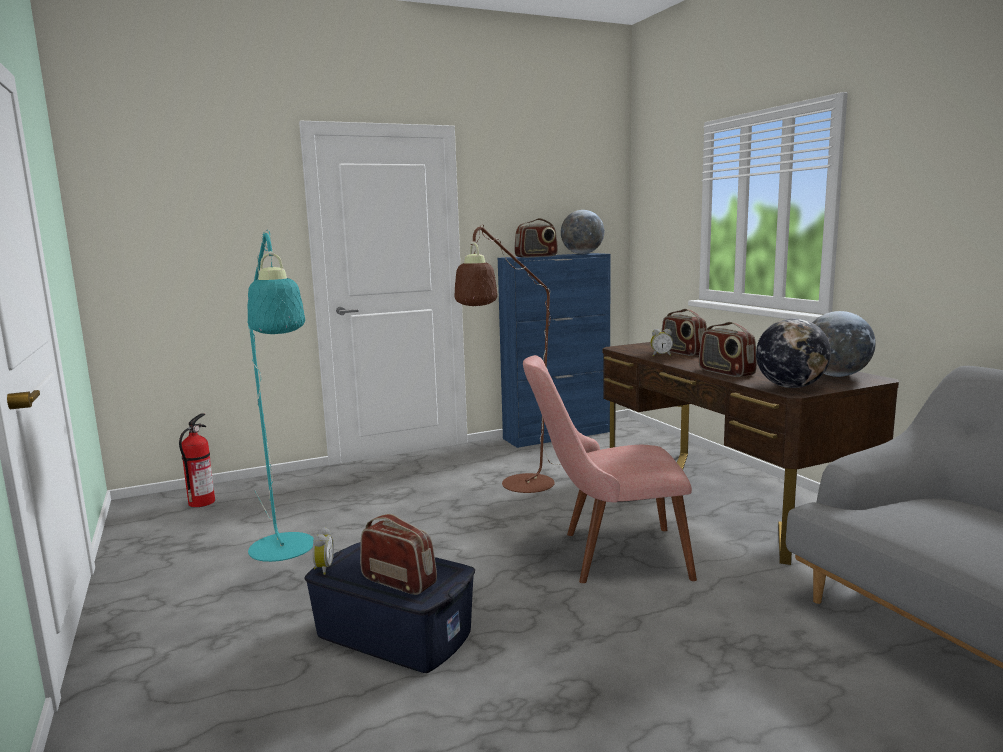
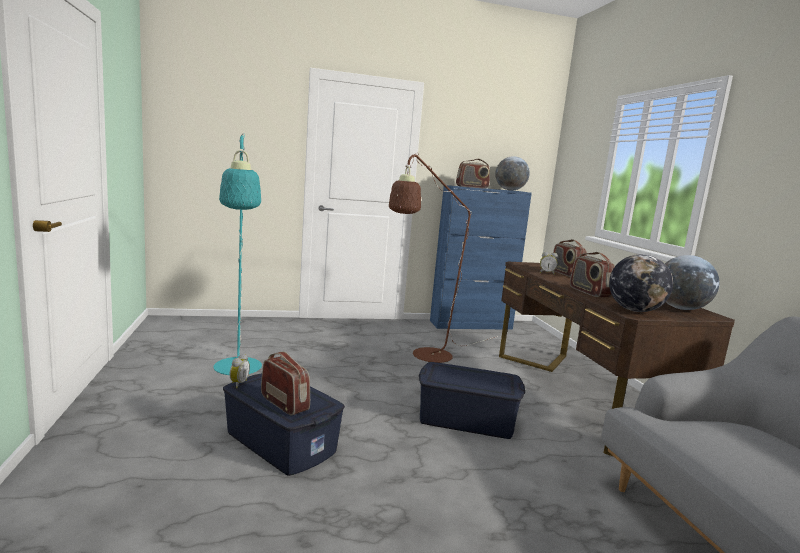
camera: 10 degrees right, 0 degrees up
(202, 502) = (203, 327): fire extinguisher -> none
(607, 555) = (466, 418): pink chair -> blue storage box

